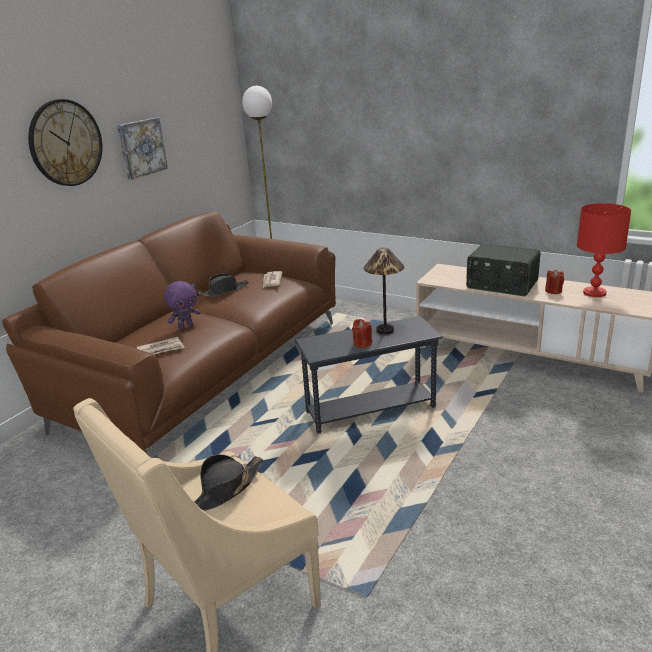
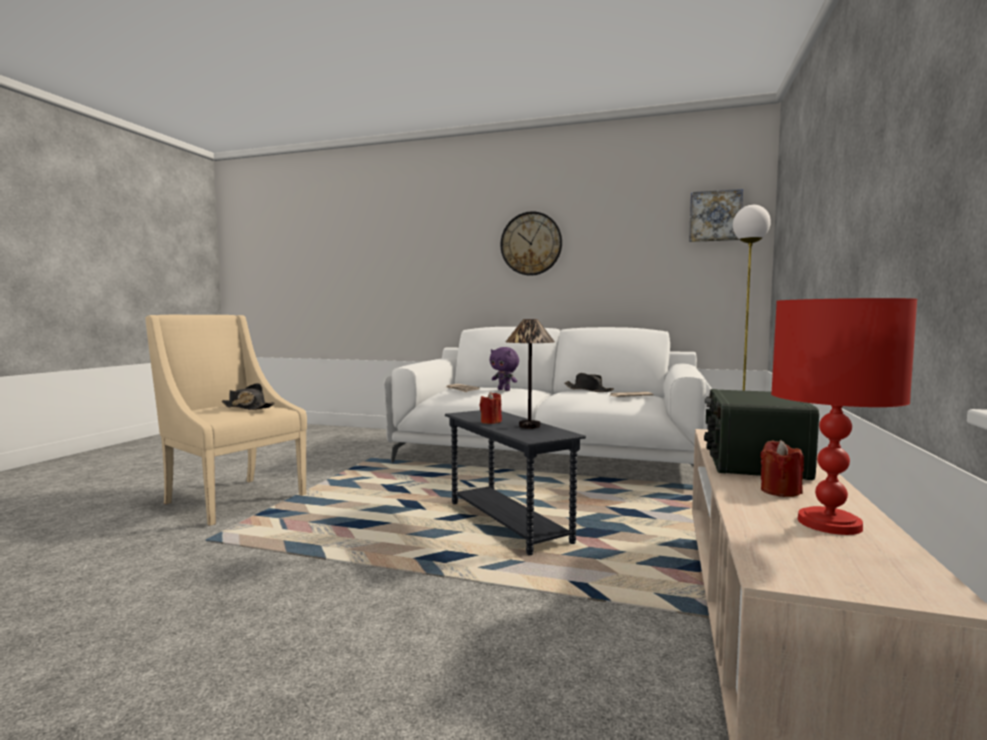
camera: 75 degrees right, 20 degrees down
(141, 147) = (605, 258): picture -> picture (715, 216)
(204, 370) = (550, 457): brown sofa -> white sofa

